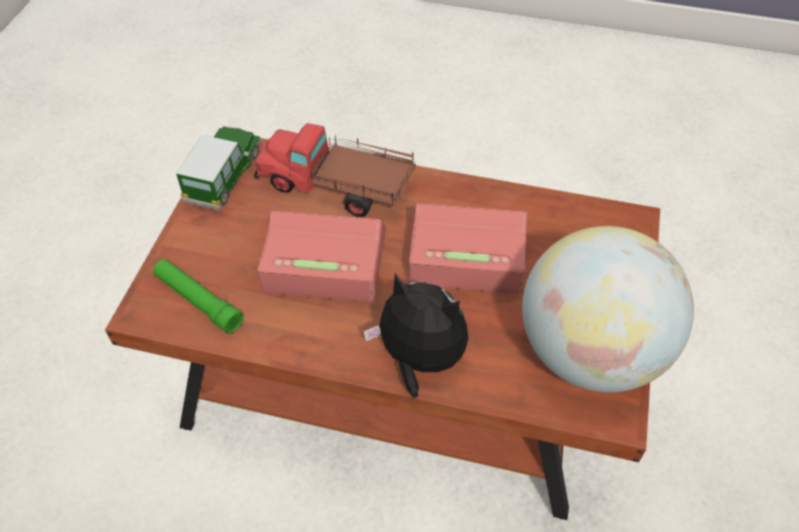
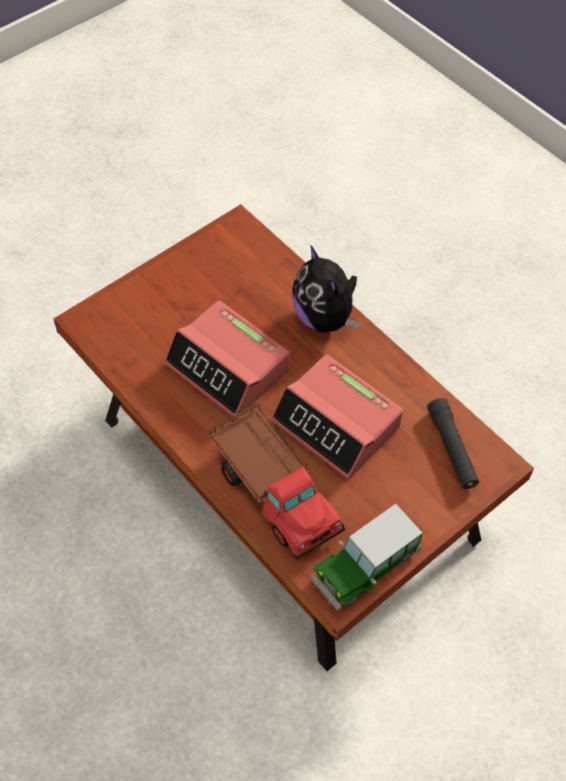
camera: 145 degrees left, 5 degrees up
(198, 301) = (452, 449): green flashlight -> black flashlight
(590, 352) = (215, 262): globe -> none

